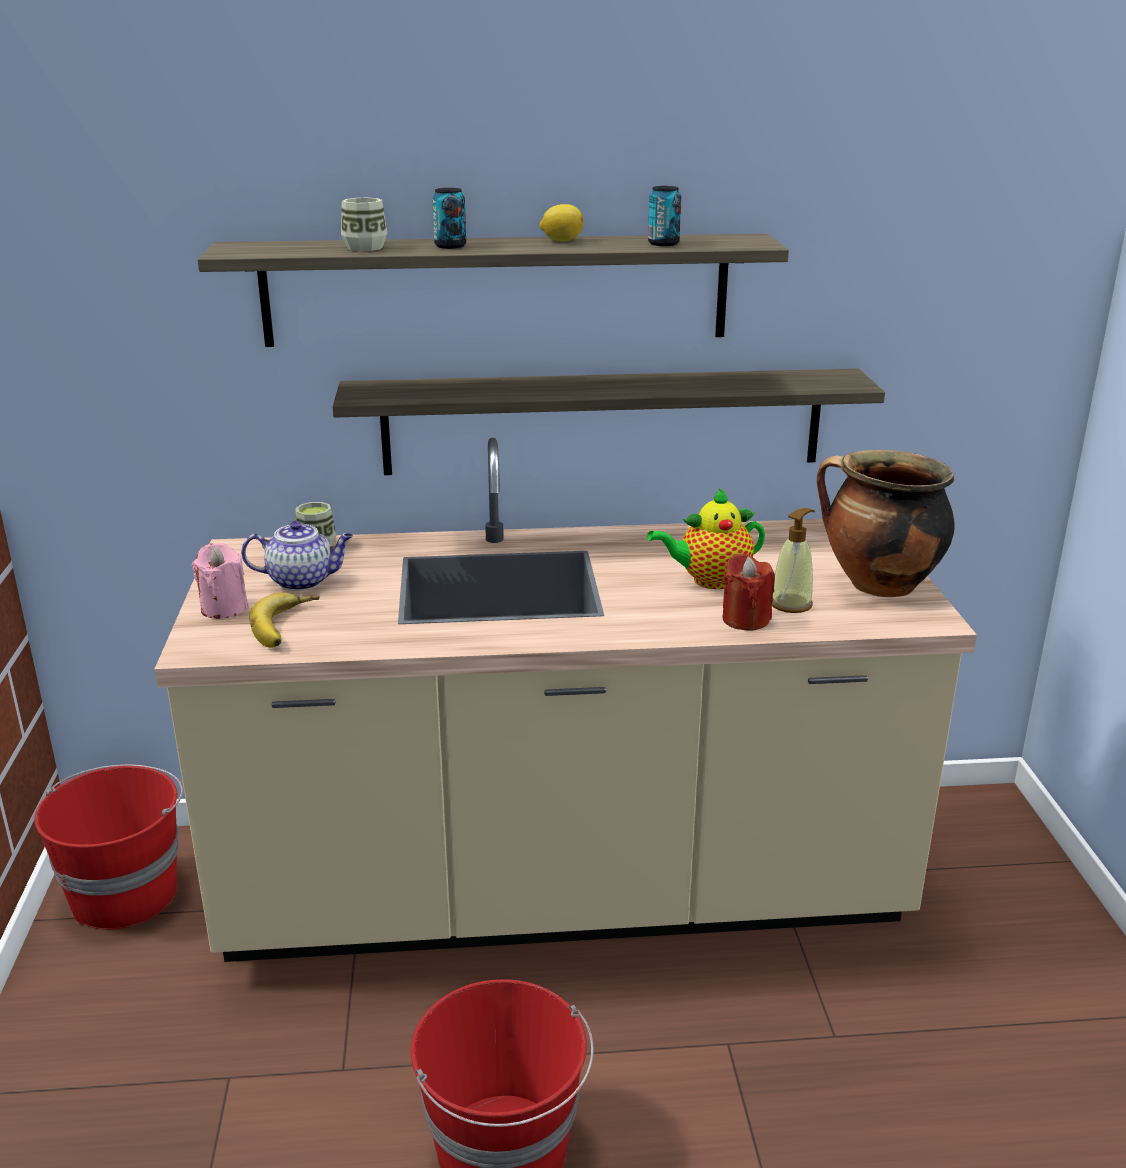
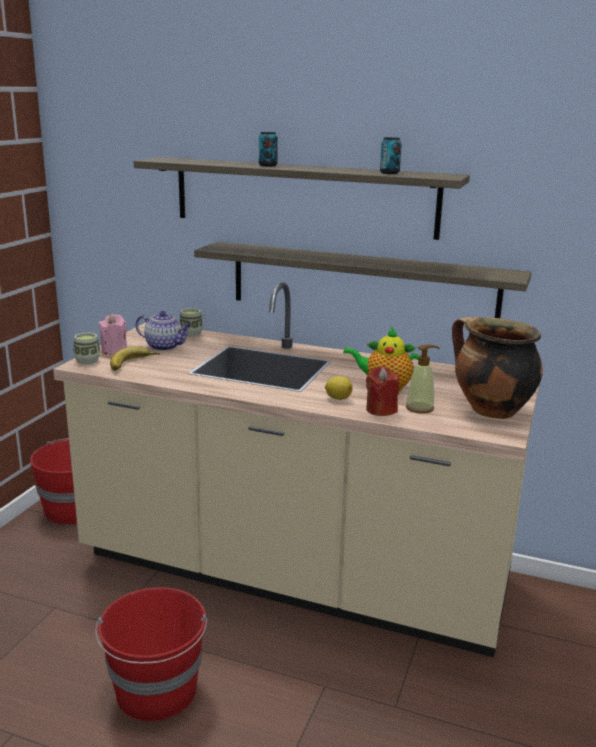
camera: 25 degrees right, 5 degrees down
(365, 248) = (222, 163): cup -> cup (87, 360)
(561, 241) = (334, 168): lemon -> lemon (337, 398)

